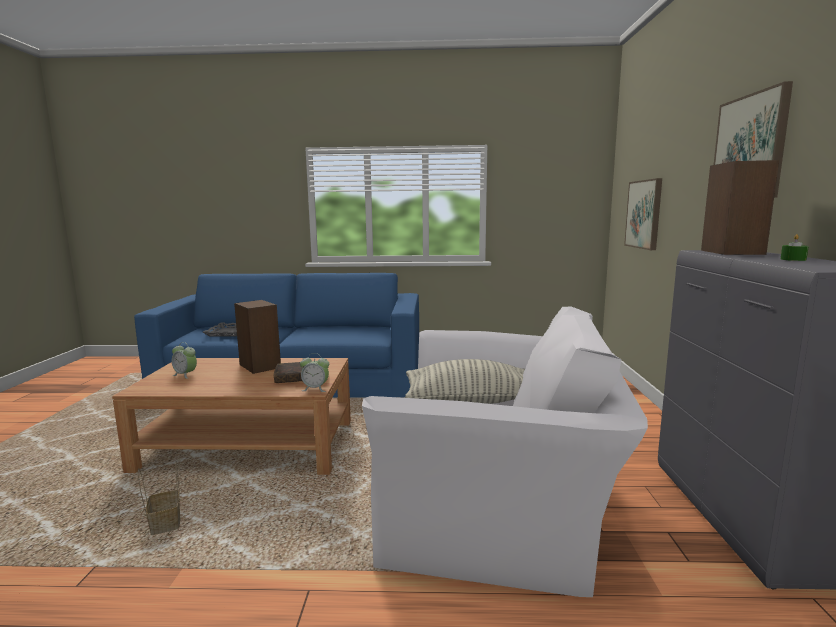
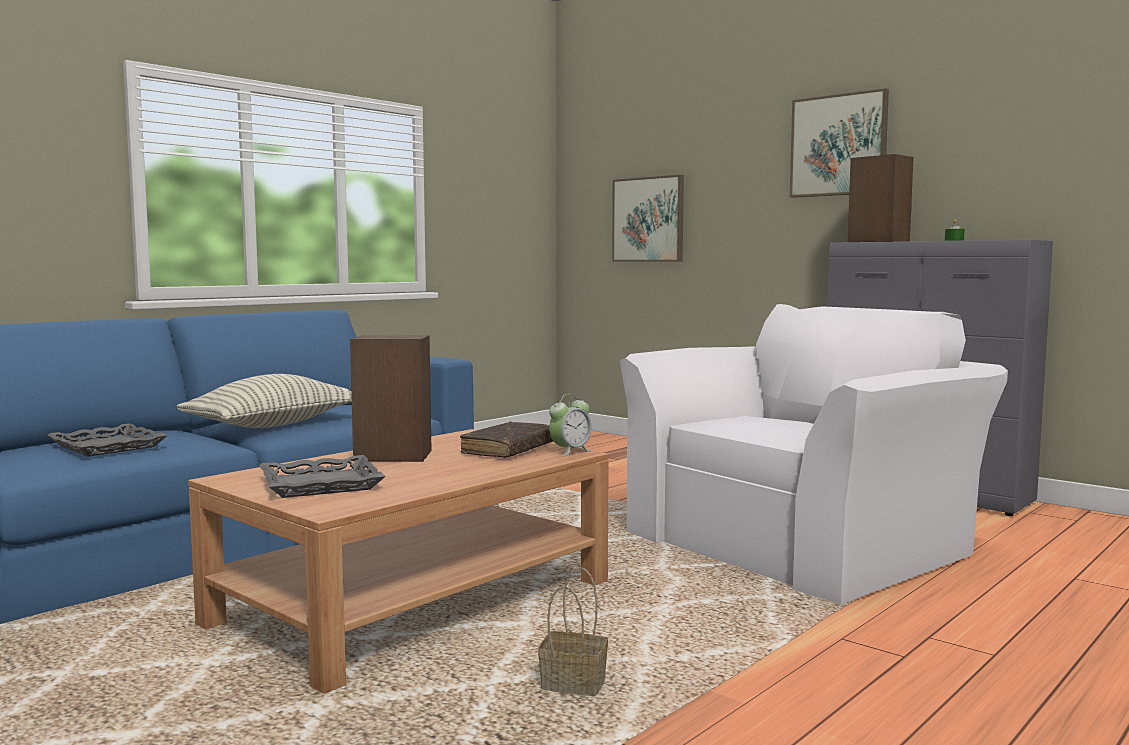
camera: 50 degrees left, 5 degrees down
(185, 375) = (321, 484): alarm clock -> grey tray
(470, 401) = (756, 421): pillow -> pillow (272, 425)

